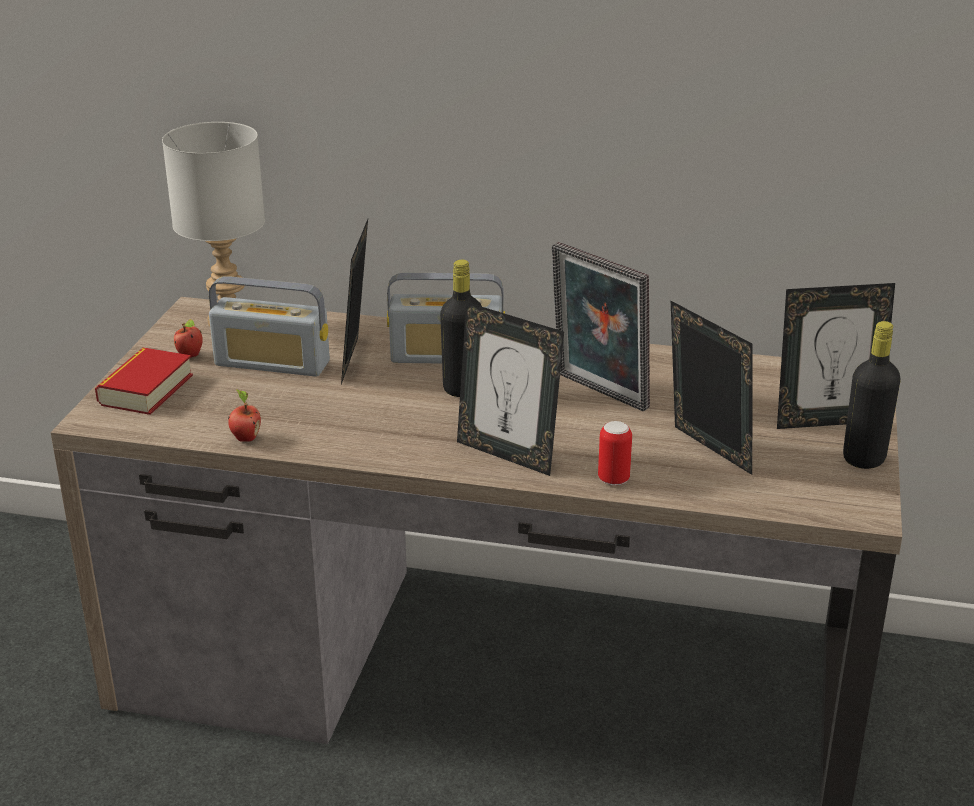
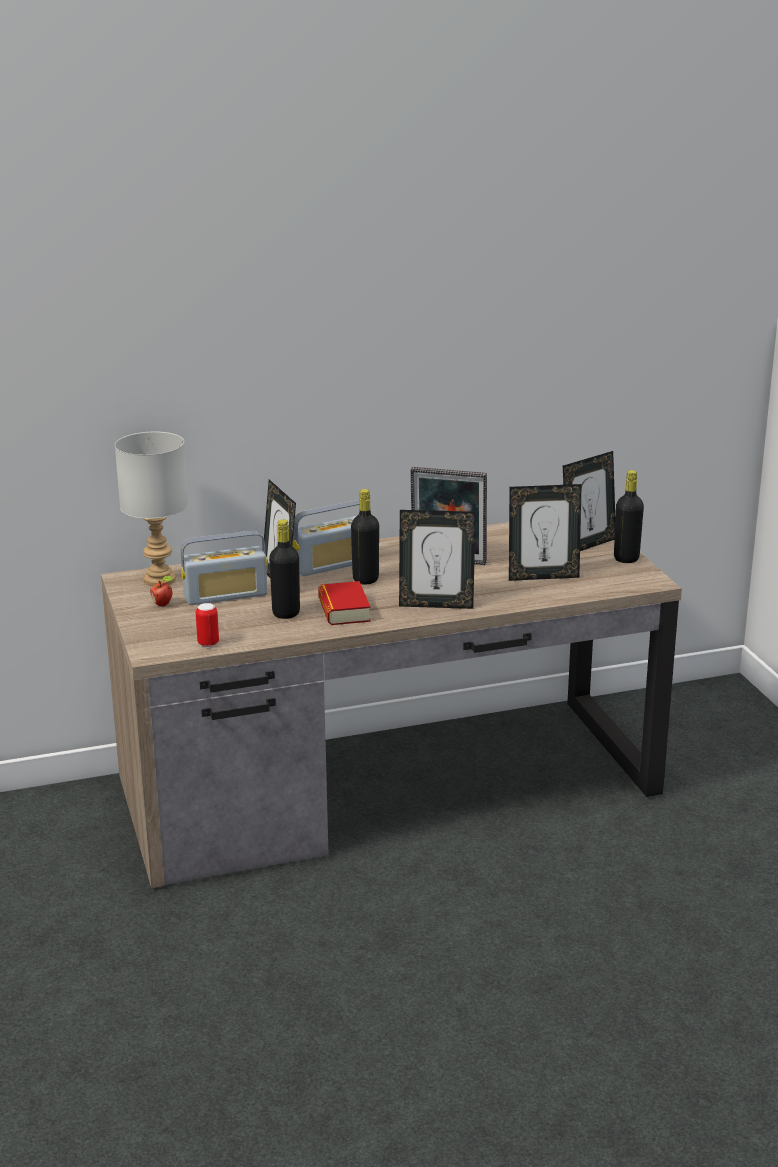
camera: 30 degrees left, 5 degrees down
(146, 389) = (162, 629): book -> book (344, 610)
(245, 438) = (268, 637): apple -> none
(309, 410) = (286, 613): none -> black bottle
(613, 479) = (509, 601): can -> can (208, 643)
(705, 453) = (543, 576): picture frame -> picture frame turned 150 degrees clockwise

